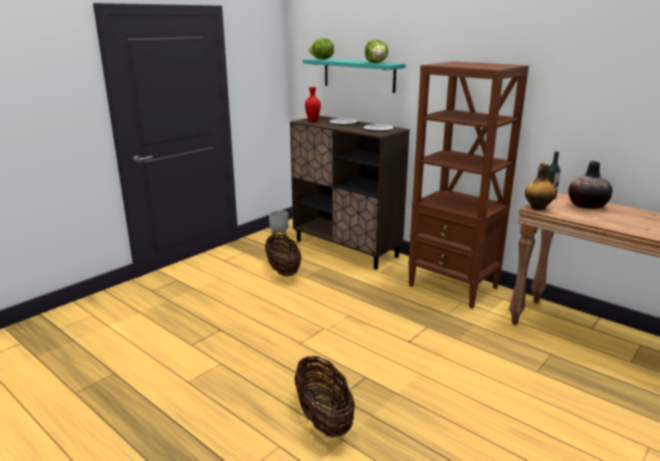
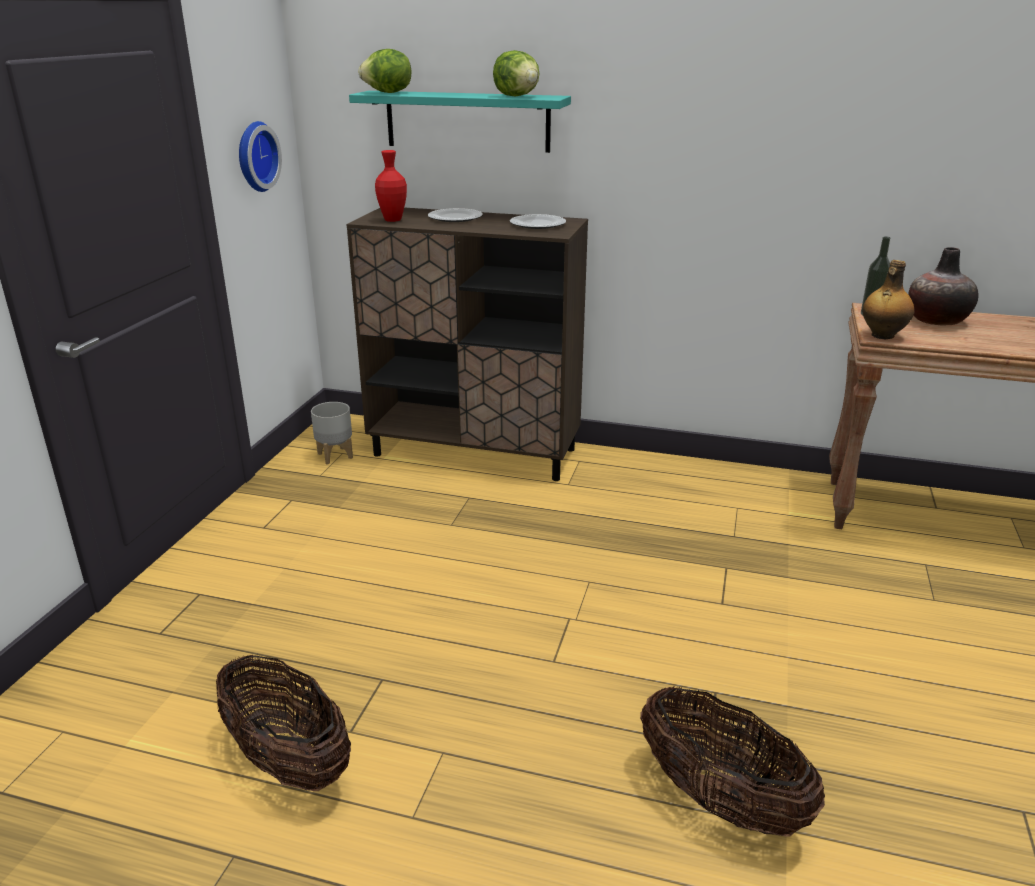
camera: 25 degrees left, 5 degrees up
(259, 86) = (254, 156): none -> wall clock
(283, 271) = (400, 522): basket -> basket (288, 761)
(453, 287) = (703, 485): brown bookcase -> none

